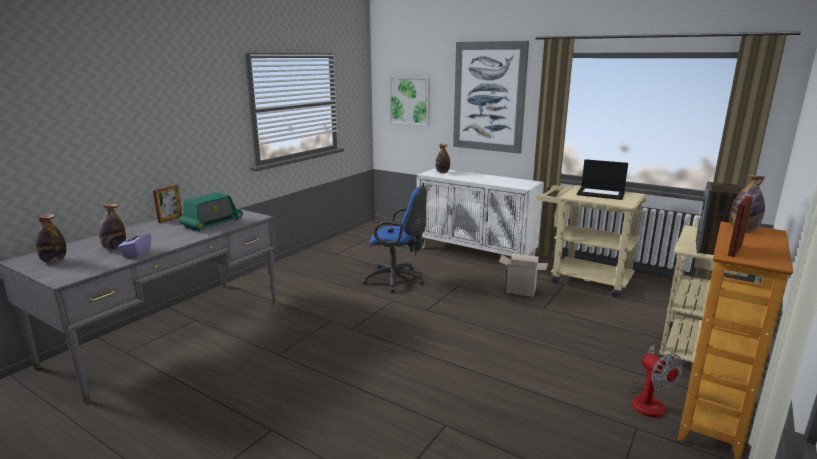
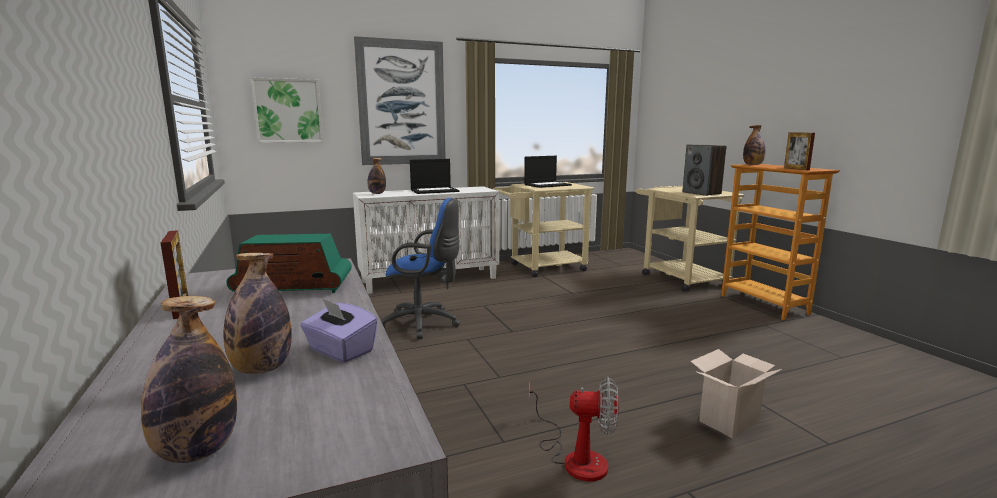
camera: 55 degrees left, 5 degrees down
(212, 223) = (294, 286): radio -> radio turned 75 degrees counterclockwise
(397, 280) = (424, 324): blue office chair -> blue office chair turned 45 degrees clockwise
(486, 178) = (435, 191): none -> laptop
(522, 290) = (531, 289): cardboard box -> cardboard box (728, 420)
(648, 400) = (732, 310): fan -> fan (575, 457)

